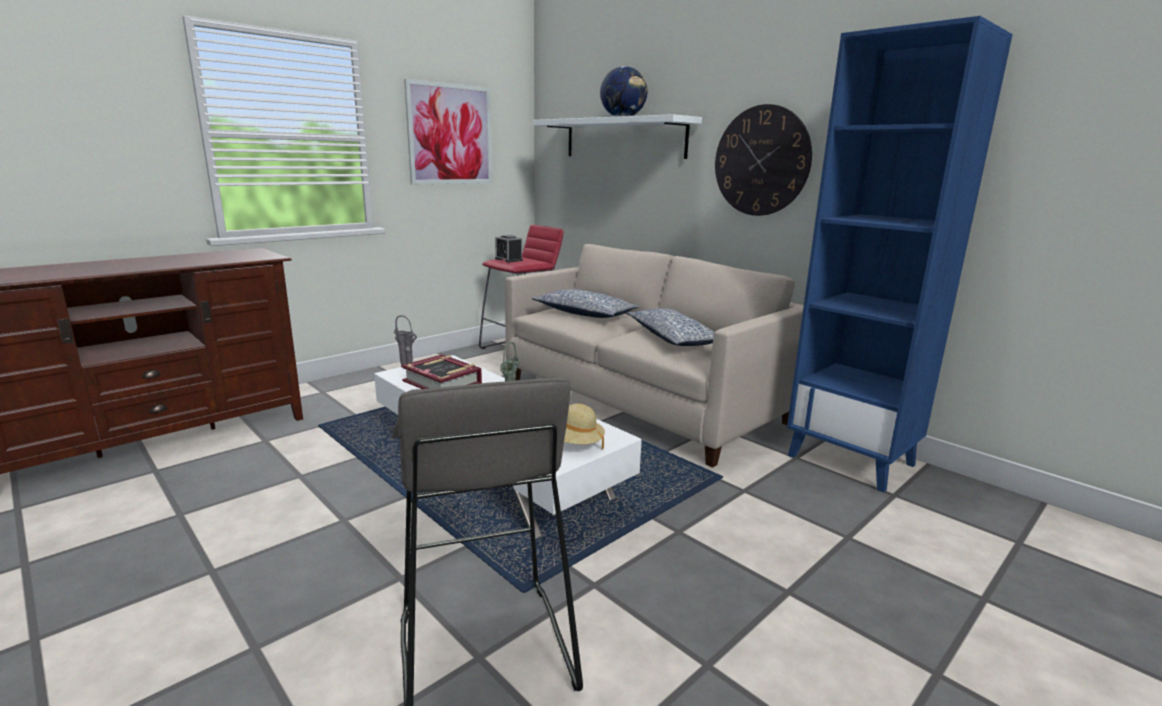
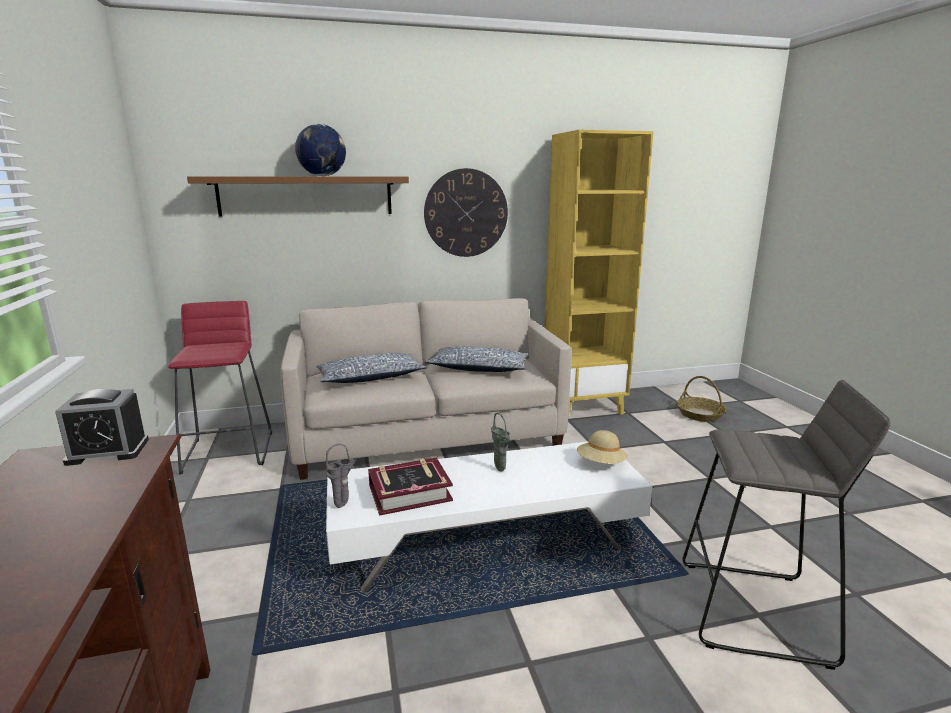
camera: 60 degrees left, 0 degrees up
(450, 134) = (92, 201): picture -> none
(508, 260) = (197, 352): alarm clock -> alarm clock (108, 451)
(623, 138) = (306, 196): white shelf -> brown shelf
(852, 460) = (583, 406): blue bookcase -> yellow bookcase
(1015, 562) = (700, 414): none -> basket

